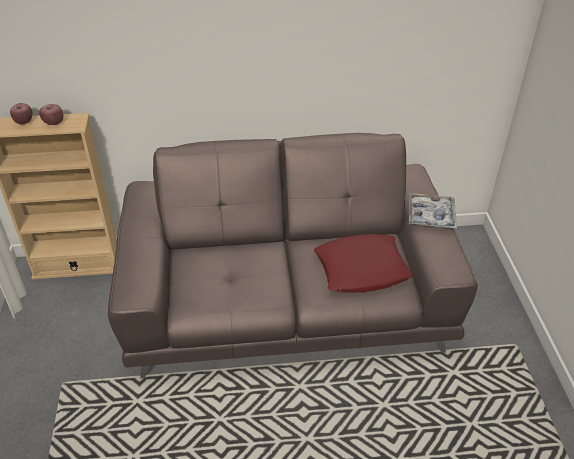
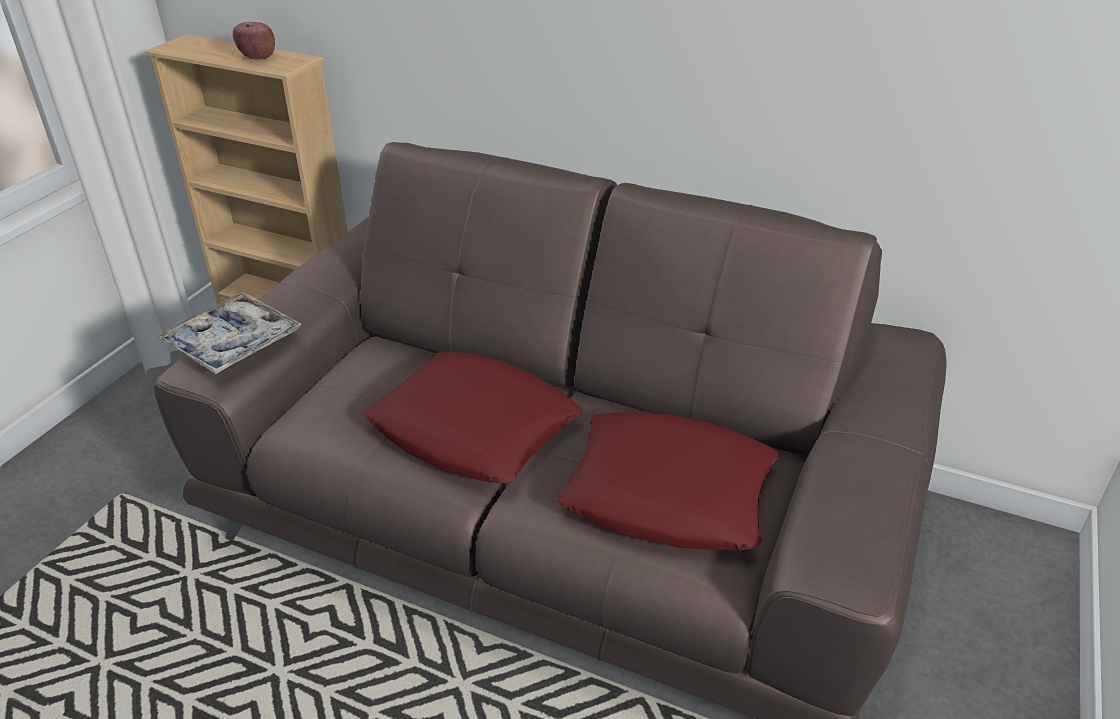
camera: 30 degrees right, 5 degrees down
(24, 122) = (221, 48): apple -> none
(263, 274) = (474, 428): none -> red pillow
(431, 216) = (882, 437): tray -> tray (233, 343)

